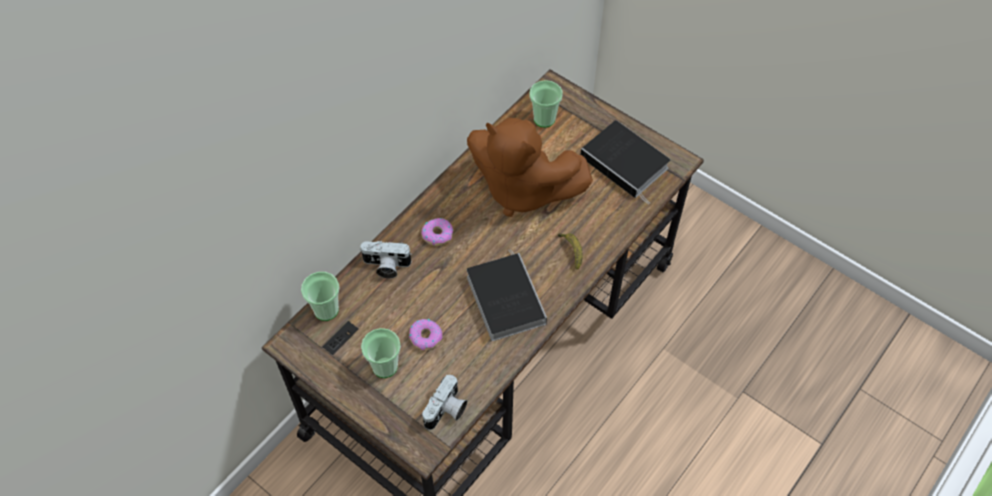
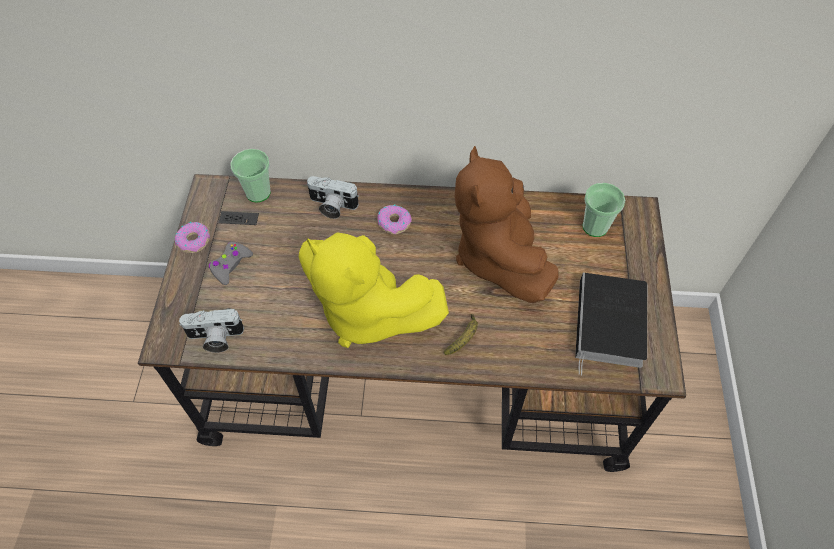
camera: 55 degrees right, 0 degrees up
(385, 366) = (230, 265): cup -> grey game controller
(386, 266) = (331, 206): camera -> camera turned 45 degrees counterclockwise
(425, 336) = (281, 277): donut -> donut (194, 240)
(504, 297) = (367, 312): book -> yellow plush toy

